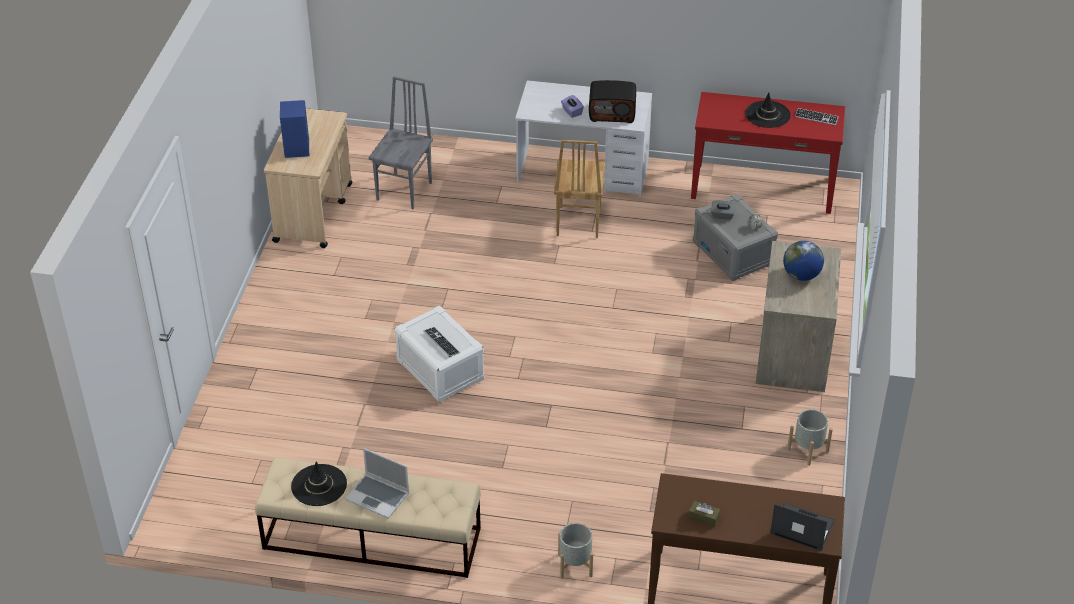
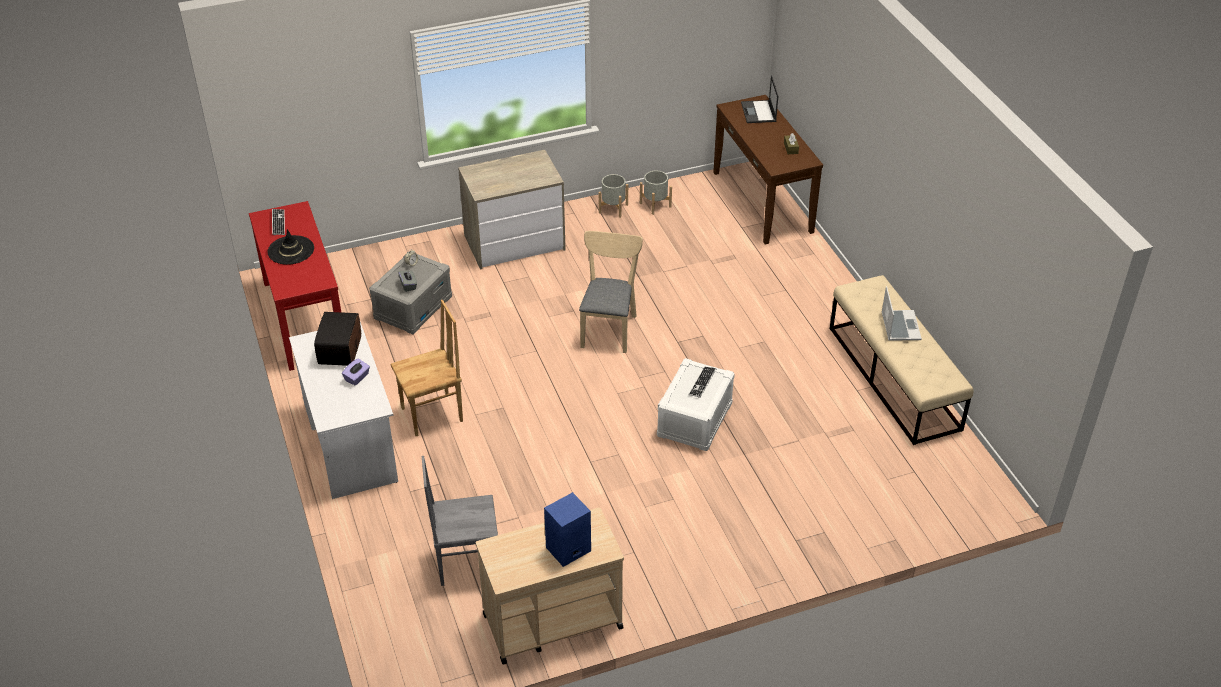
camera: 120 degrees left, 0 degrees up
(319, 485) = (922, 361): black hat -> none
(575, 565) = (815, 273): grey planter -> grey planter (655, 205)
(608, 367) = (609, 327): none -> beige chair
(612, 112) = (341, 350): radio -> radio turned 150 degrees counterclockwise
(801, 275) = (507, 176): globe -> none

